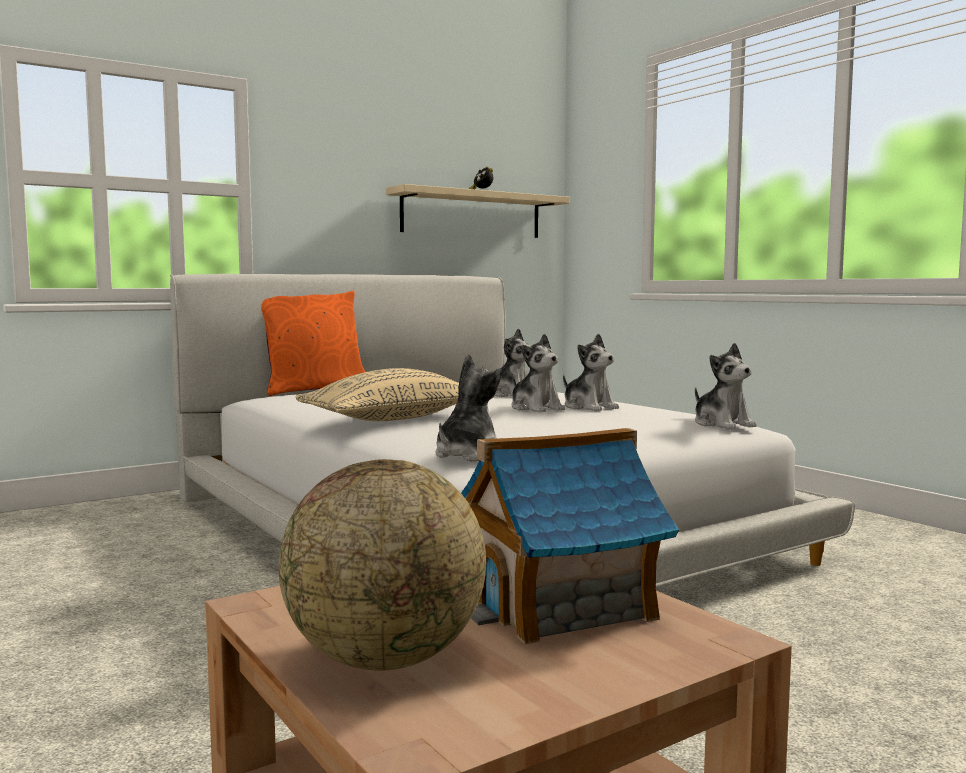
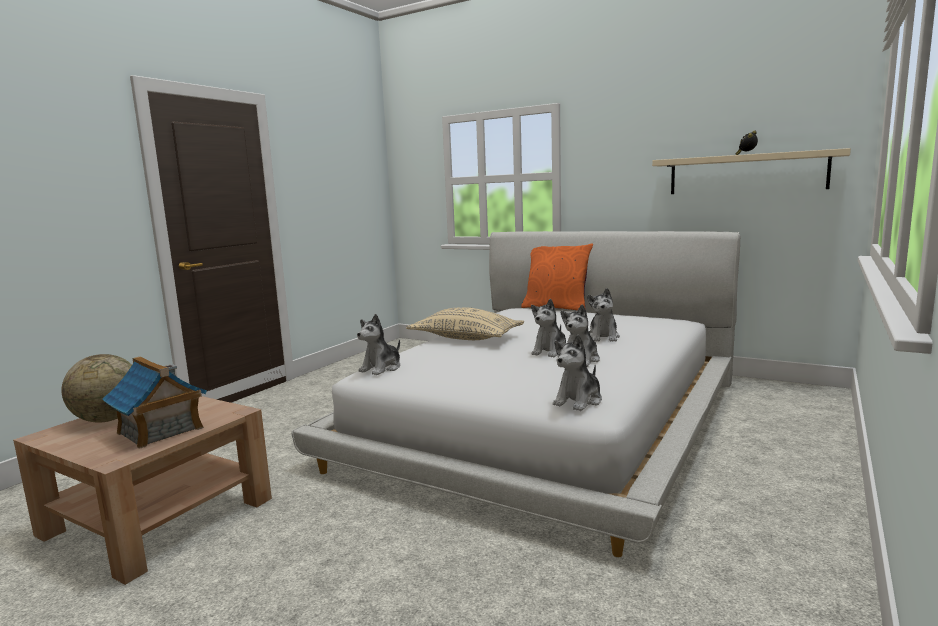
camera: 65 degrees right, 5 degrees up
(467, 455) = (381, 368): plush toy -> plush toy turned 120 degrees clockwise

